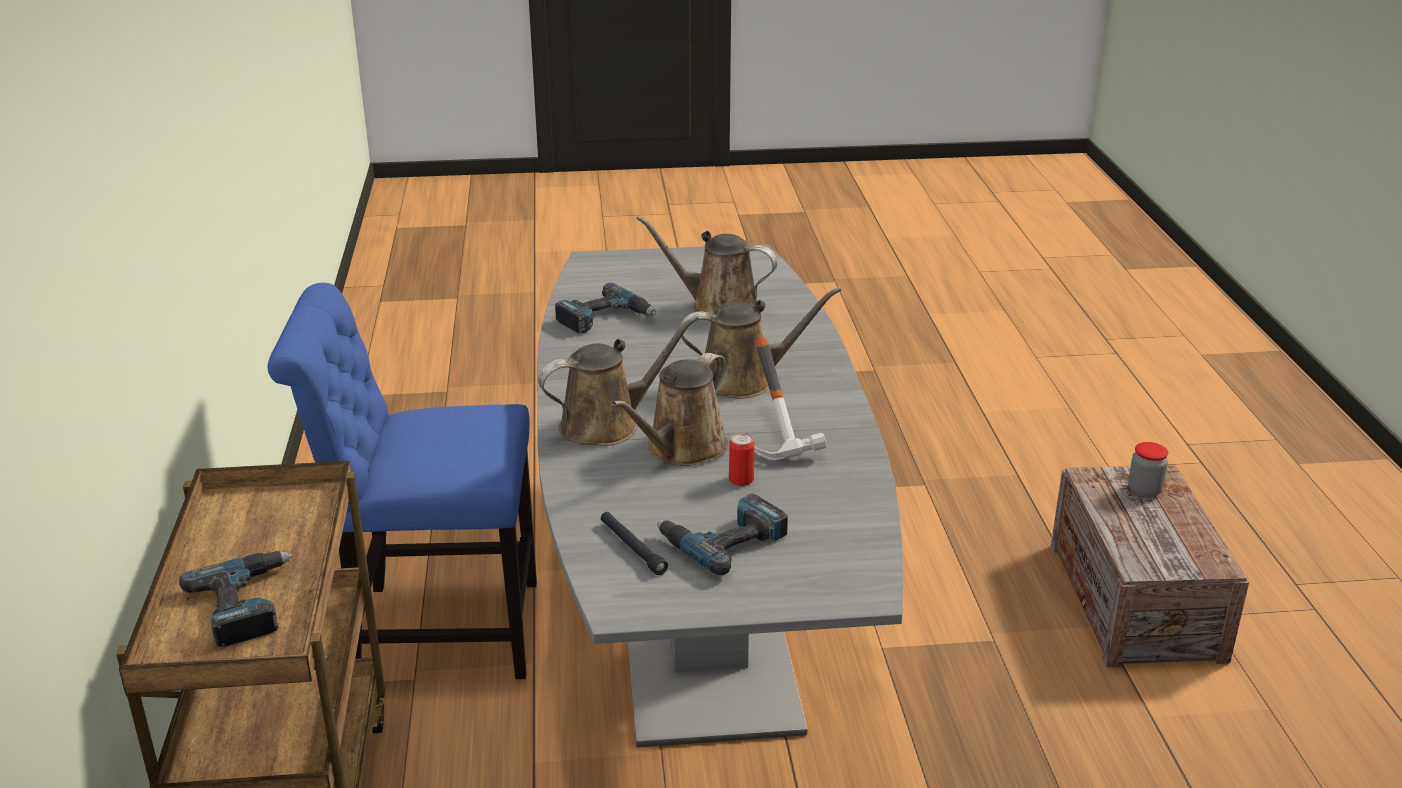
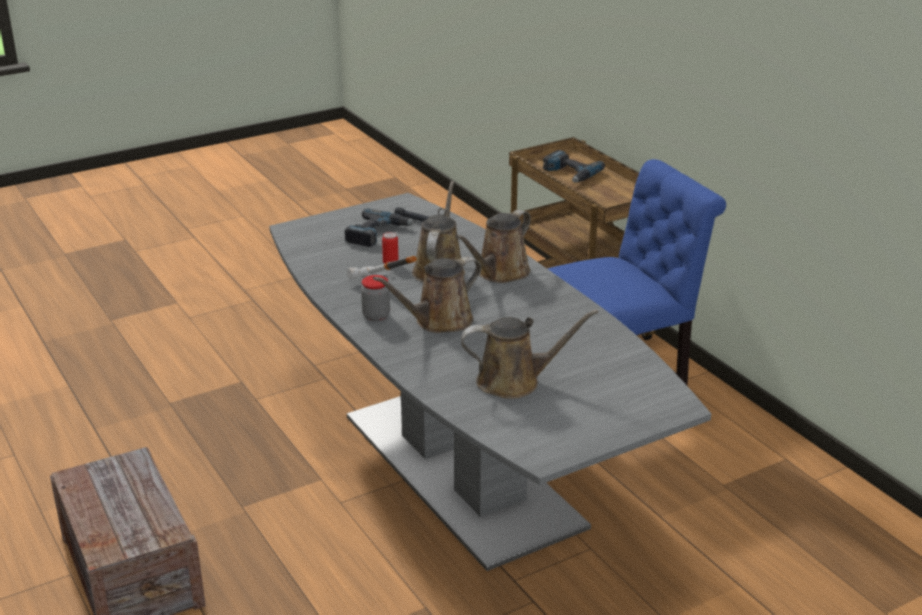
camera: 155 degrees right, 0 degrees up
(605, 318) = (592, 347): power drill -> none
(1144, 491) = (122, 531): jar -> jar (376, 316)

